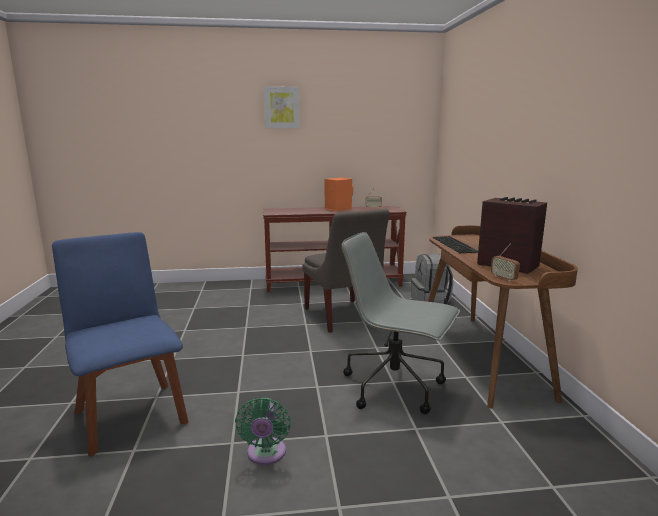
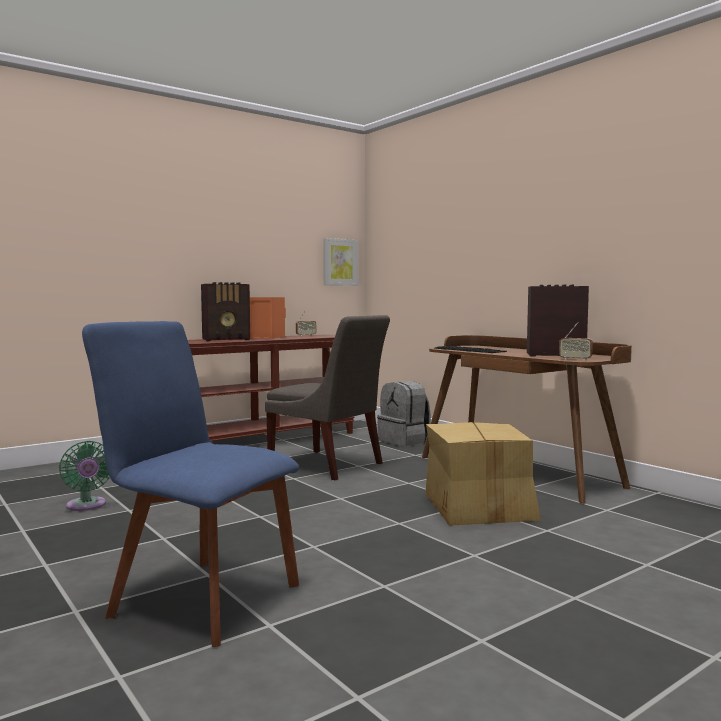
camera: 30 degrees left, 10 degrees down
(266, 455) = (439, 584): green fan -> green fan (86, 506)
(281, 107) = (185, 202): picture -> picture (340, 262)
(303, 210) = (227, 339): none -> radio
(395, 387) = (479, 507): grey office chair -> cardboard box

